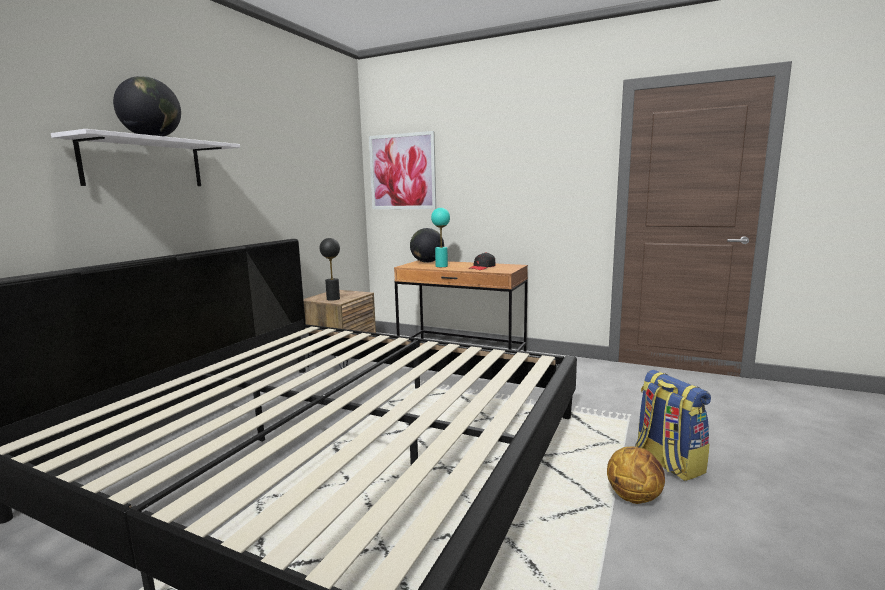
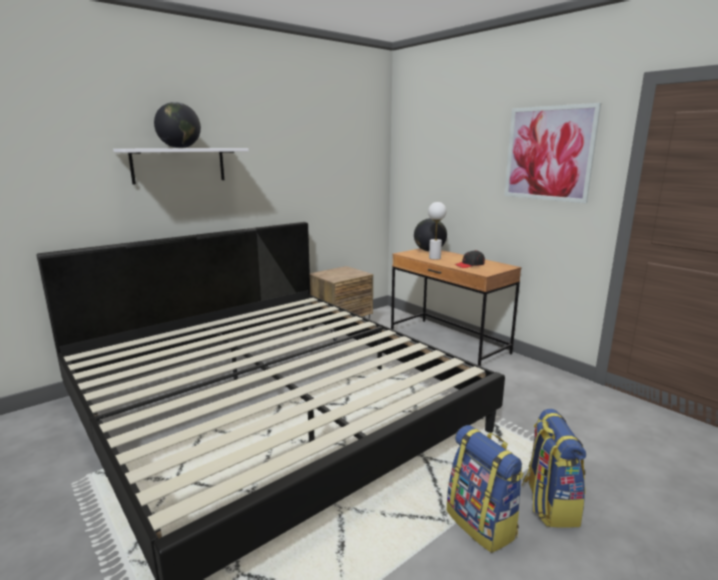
camera: 25 degrees right, 5 degrees up
(333, 299) = (334, 276): black table lamp -> none
(402, 172) = (420, 161): picture -> picture (548, 153)
(441, 266) = (435, 258): turquoise table lamp -> white table lamp
(634, 497) = (482, 524): basketball -> backpack

